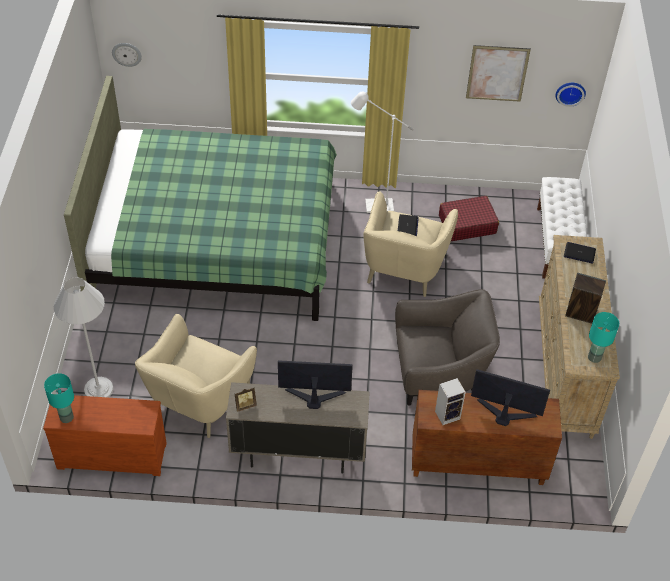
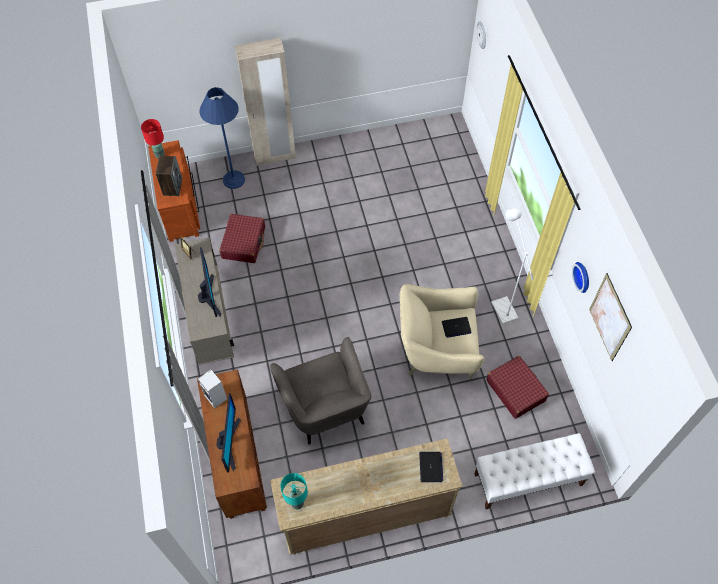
camera: 75 degrees right, 10 degrees up
(66, 417) = (160, 154): turquoise table lamp -> red table lamp
(85, 341) = (274, 156): none -> beige wardrobe
(98, 389) = (234, 180): white floor lamp -> blue floor lamp
(198, 399) = (244, 242): beige armchair -> red suitcase
(215, 241) = (406, 202): green bed -> none
(570, 92) = (637, 402): wall clock -> wall clock (583, 276)
(580, 313) = (350, 481): speaker -> speaker (172, 187)

